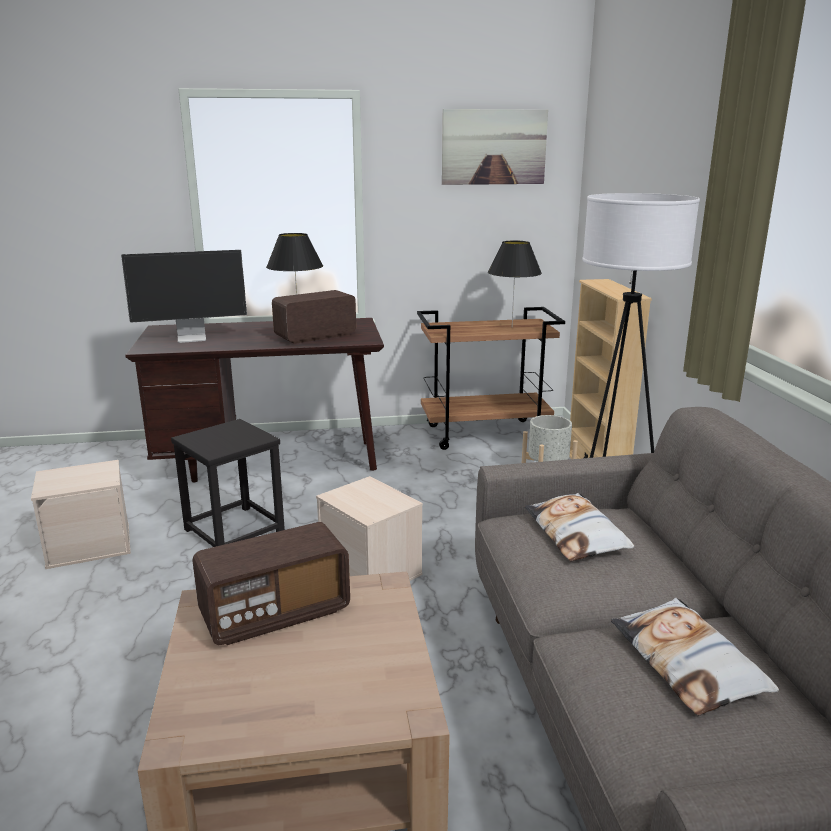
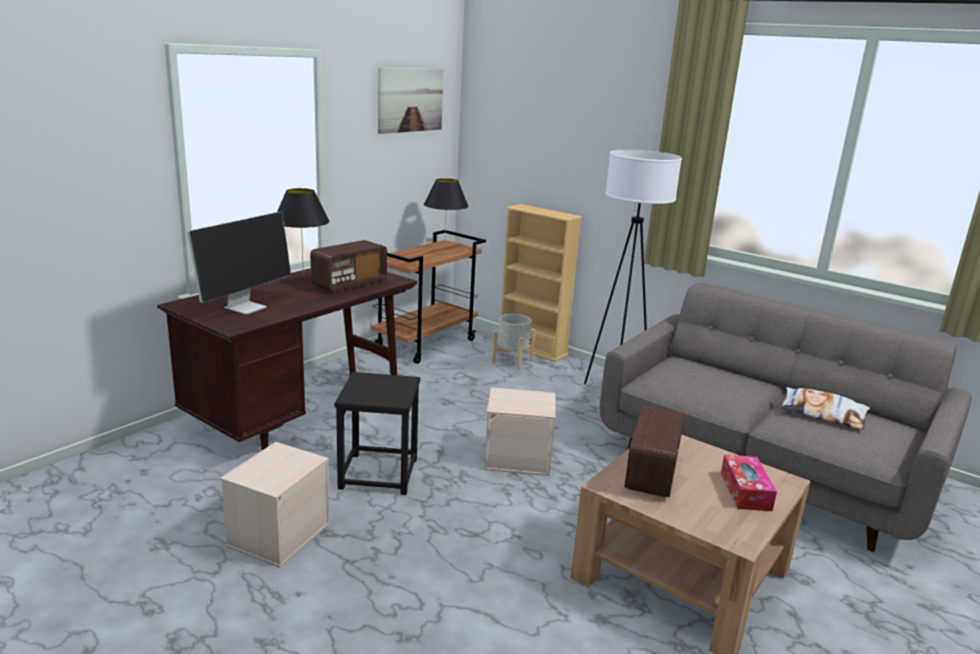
camera: 45 degrees left, 0 degrees up
(315, 336) = (349, 284): radio -> radio turned 150 degrees counterclockwise
(327, 692) = (745, 491): none -> tissue box
(576, 534) = (688, 376): pillow -> none

